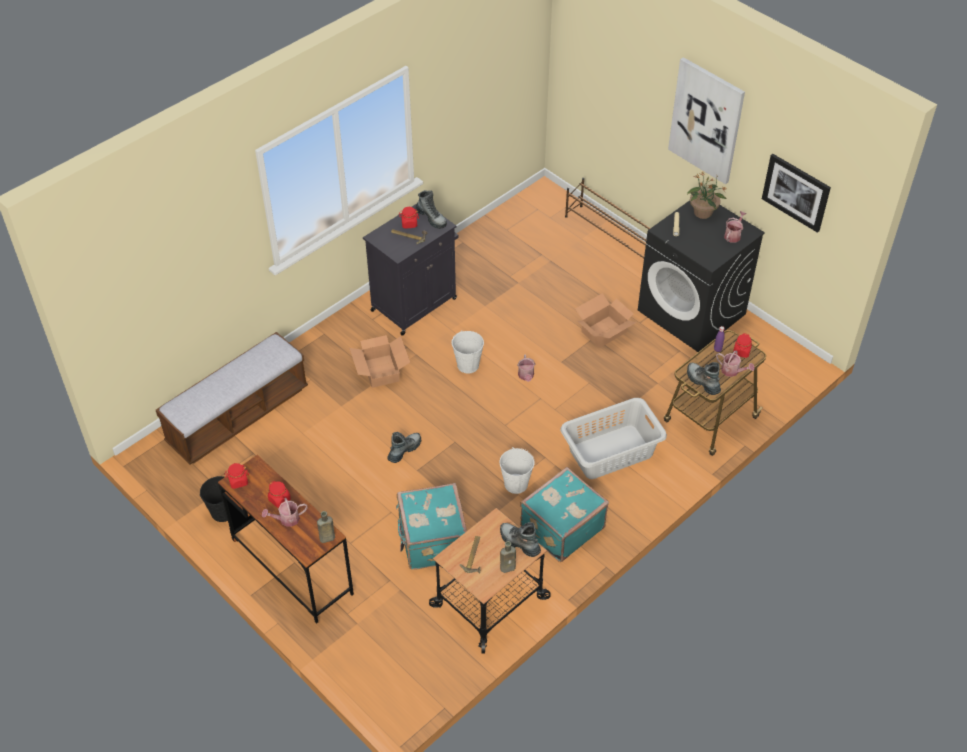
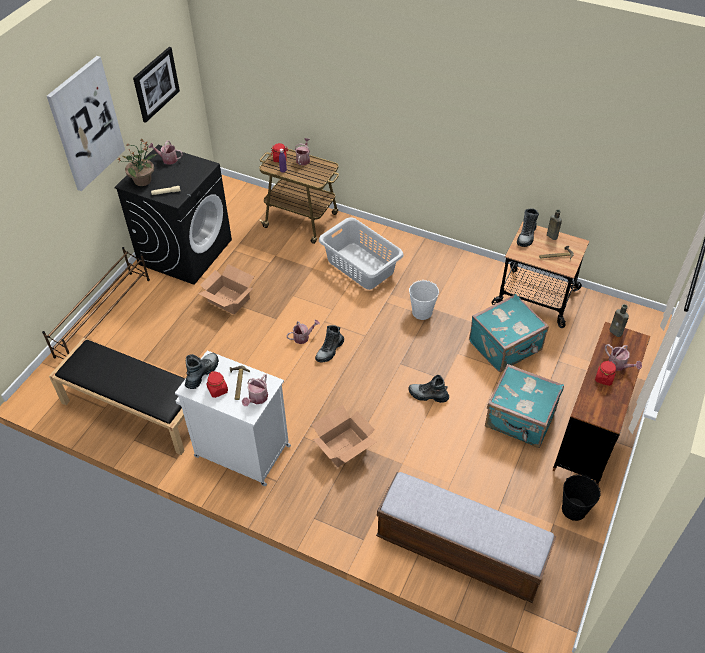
camera: 110 degrees left, 0 degrees up
(238, 481) = (608, 417): red jar -> none
(386, 244) = (257, 399): none -> watering can
(415, 303) = (240, 451): black cabinet -> white cabinet
(468, 365) = (307, 381): white bucket -> none
(496, 247) = (134, 408): none -> black bench
(561, 527) = (447, 276): turquoise suitcase -> turquoise suitcase (520, 420)
(702, 382) = (322, 171): boot -> boot (329, 350)

